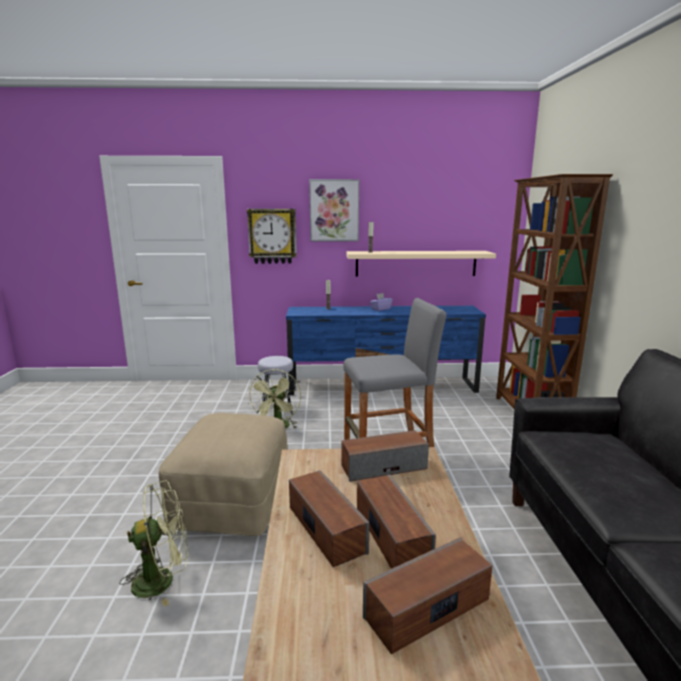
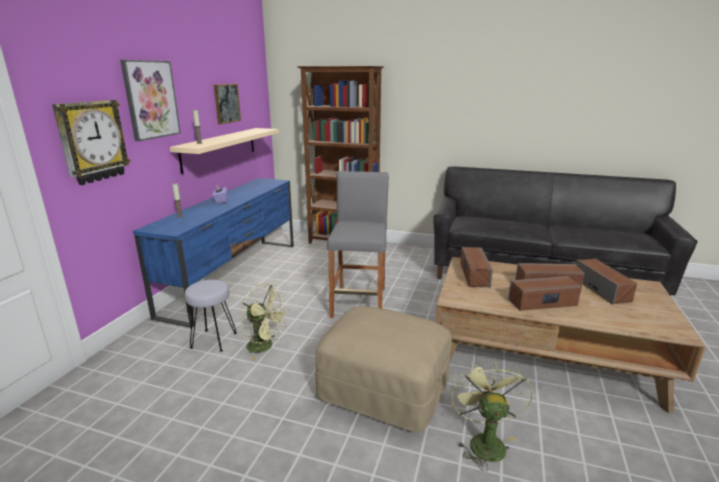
camera: 70 degrees left, 5 degrees up
(437, 220) = (226, 103): none -> picture

